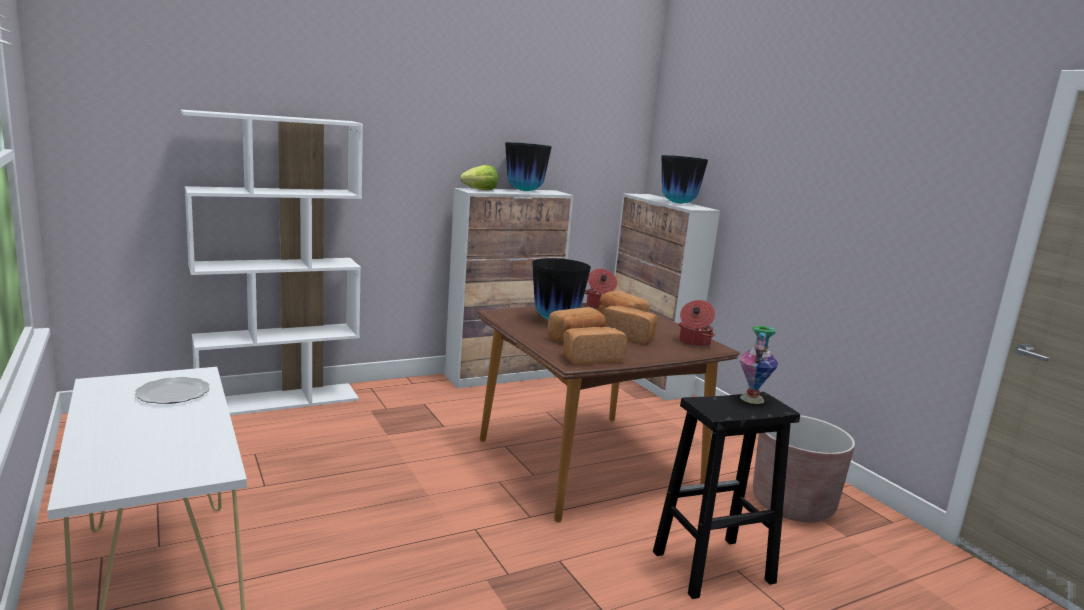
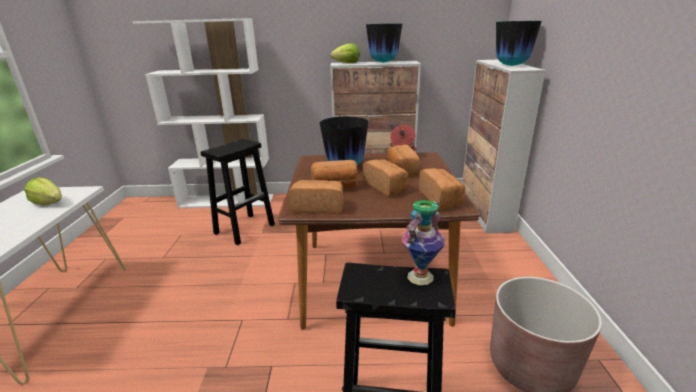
camera: 30 degrees right, 10 degrees up
(173, 393) = (49, 203): plate -> lettuce
(355, 432) = (245, 228): none -> black stool
(693, 342) = (441, 199): cooking pot -> bread

